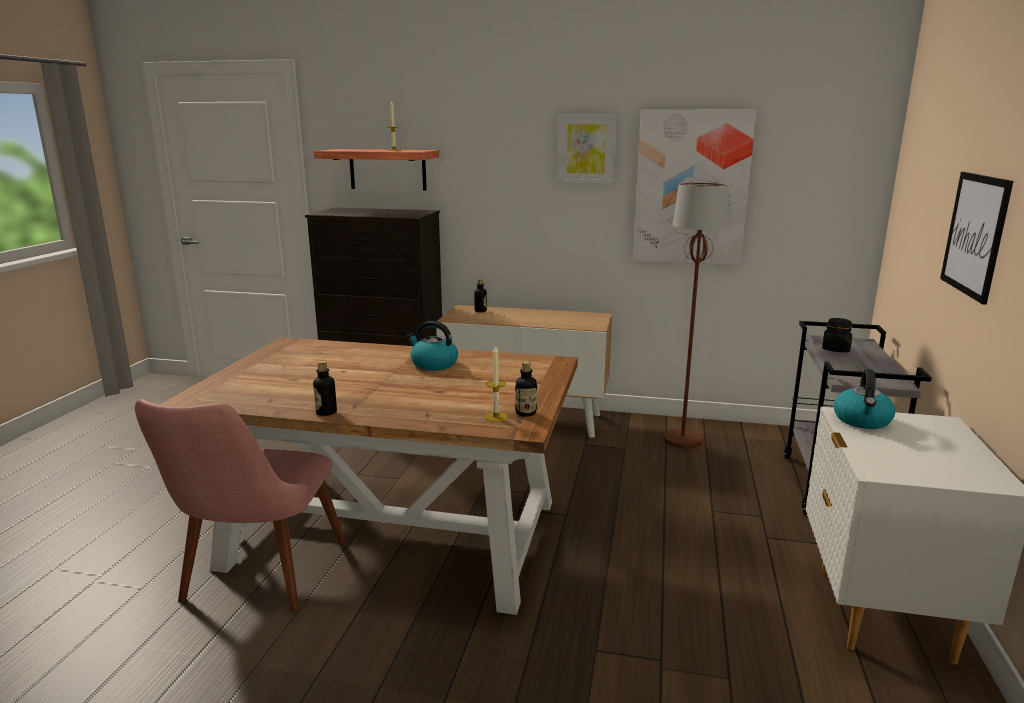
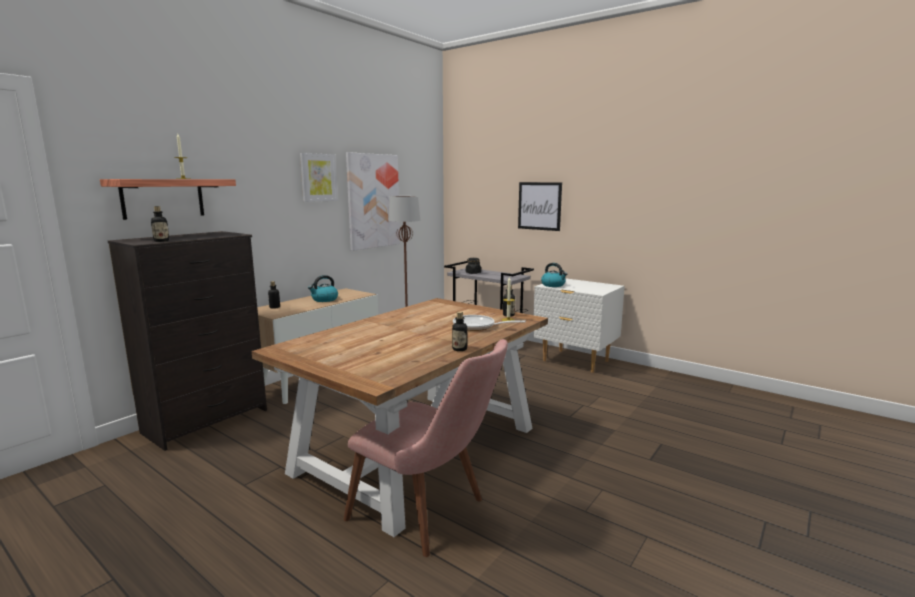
camera: 65 degrees left, 5 degrees down
(336, 214) = (161, 241): none -> bottle
(433, 364) = (403, 321): kettle -> kettle (324, 299)
(440, 405) = (477, 326): none -> frying pan

